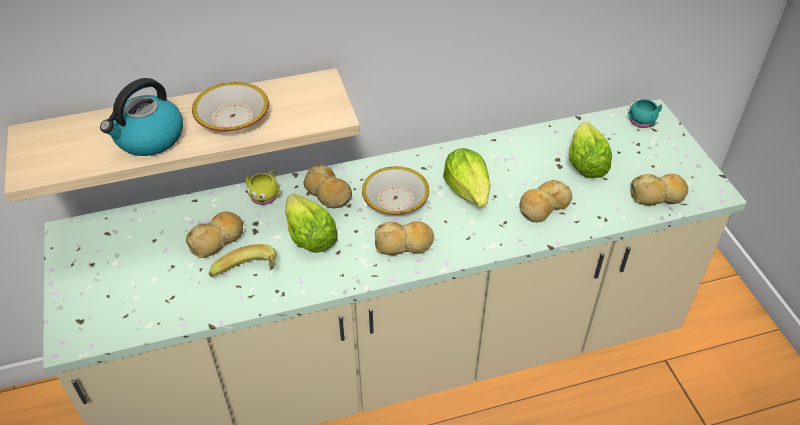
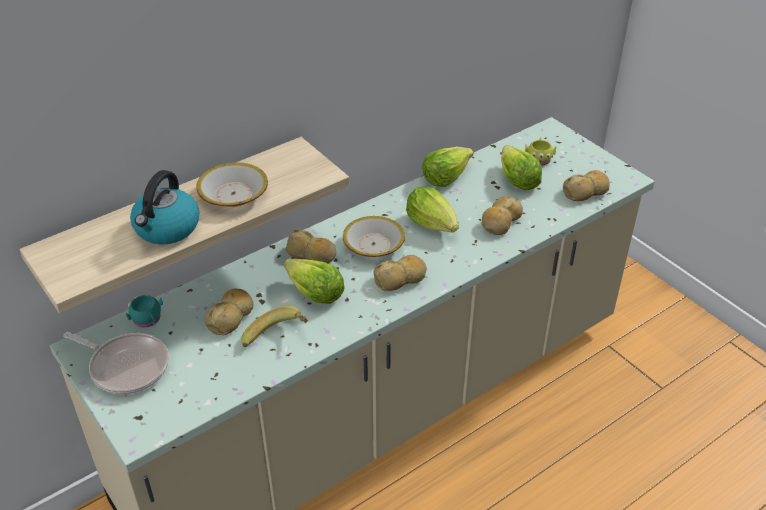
camera: 20 degrees left, 5 degrees down
(97, 264) = (126, 366): none -> frying pan
(265, 194) = (254, 269): yellow mug -> yellow mug (539, 158)
(508, 141) = (445, 177): none -> lettuce
(642, 122) = (546, 138): turquoise mug -> turquoise mug (148, 320)

